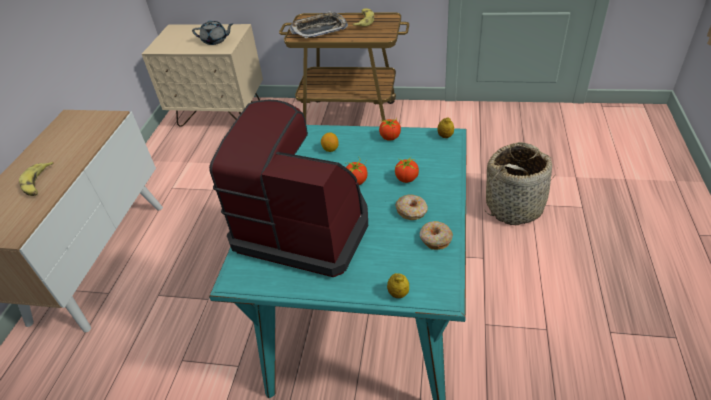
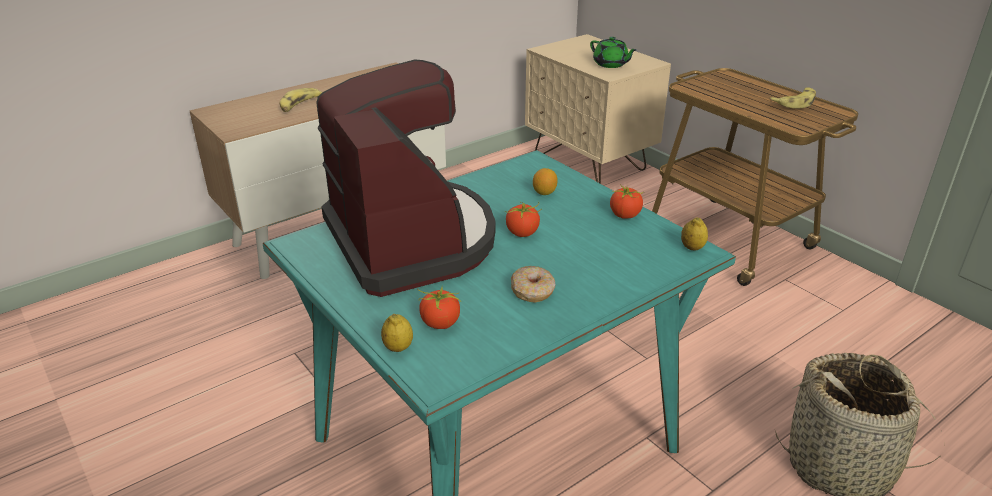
camera: 40 degrees right, 10 degrees down
(215, 41) = (611, 64): grey teapot -> green teapot
(319, 29) = (726, 91): tray -> none
(406, 179) = (577, 260): tomato -> tomato (440, 323)
(435, 239) = (513, 329): donut -> none

